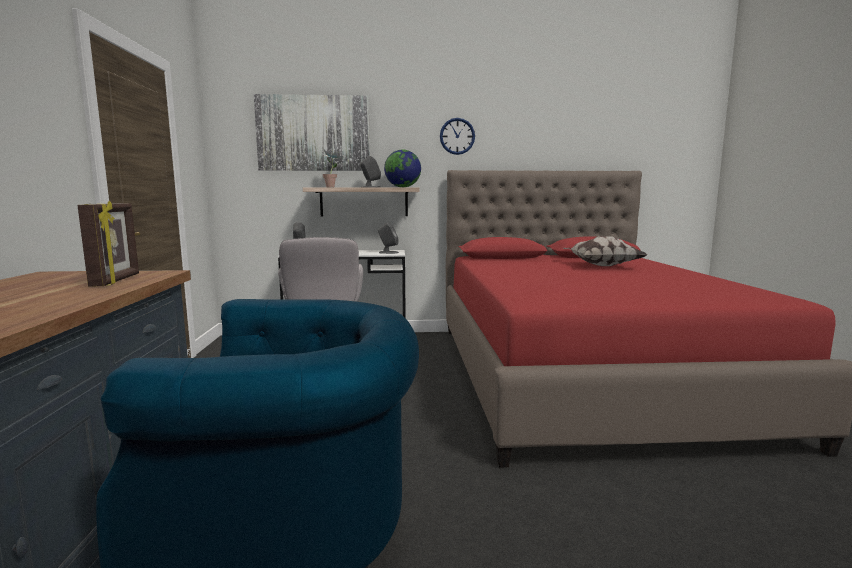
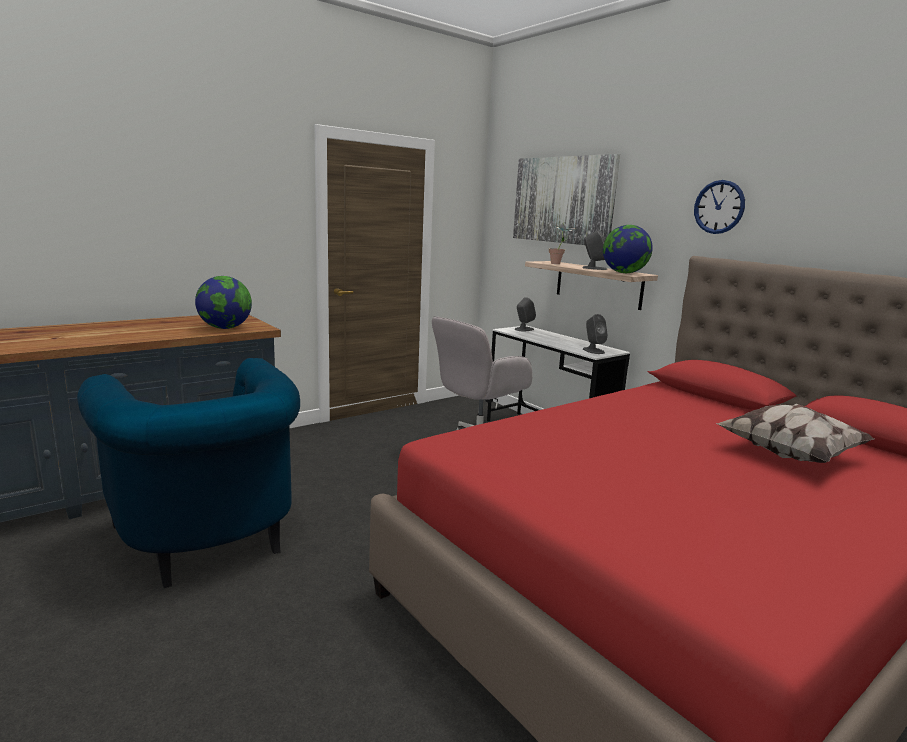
camera: 55 degrees right, 5 degrees up
(117, 280) = (225, 328): picture frame -> globe

